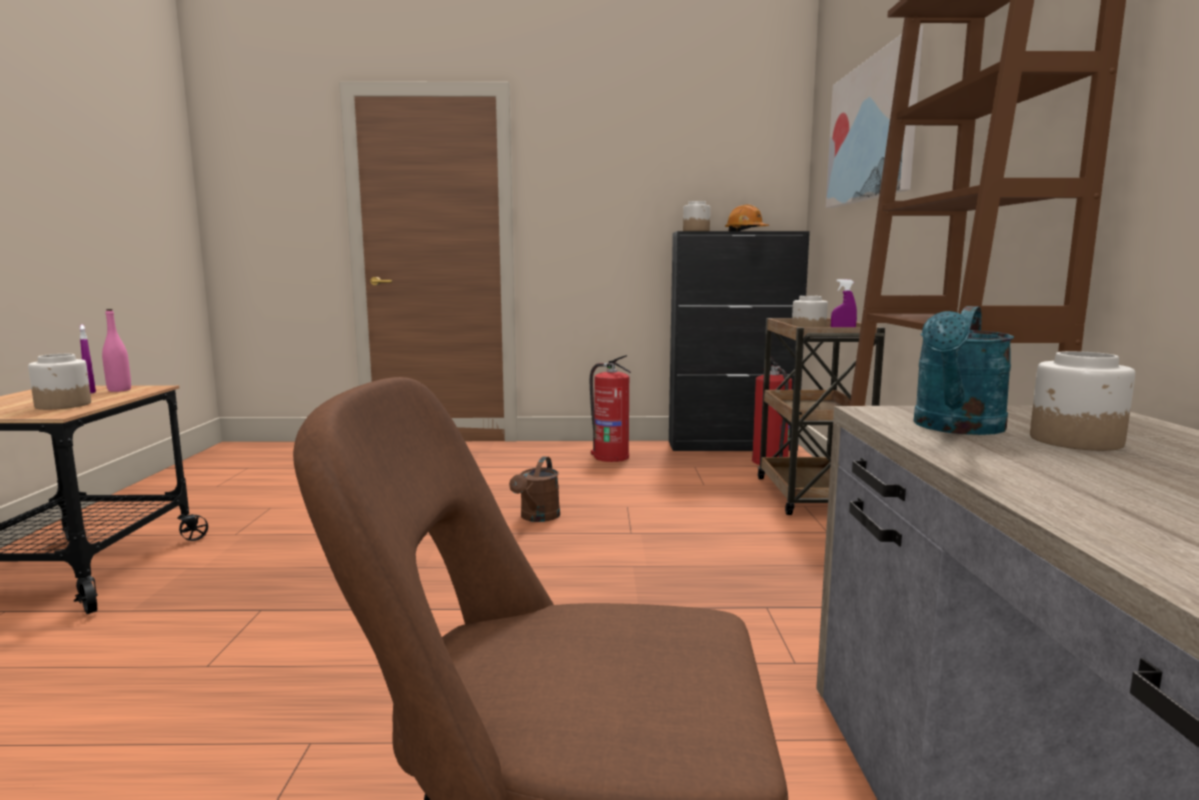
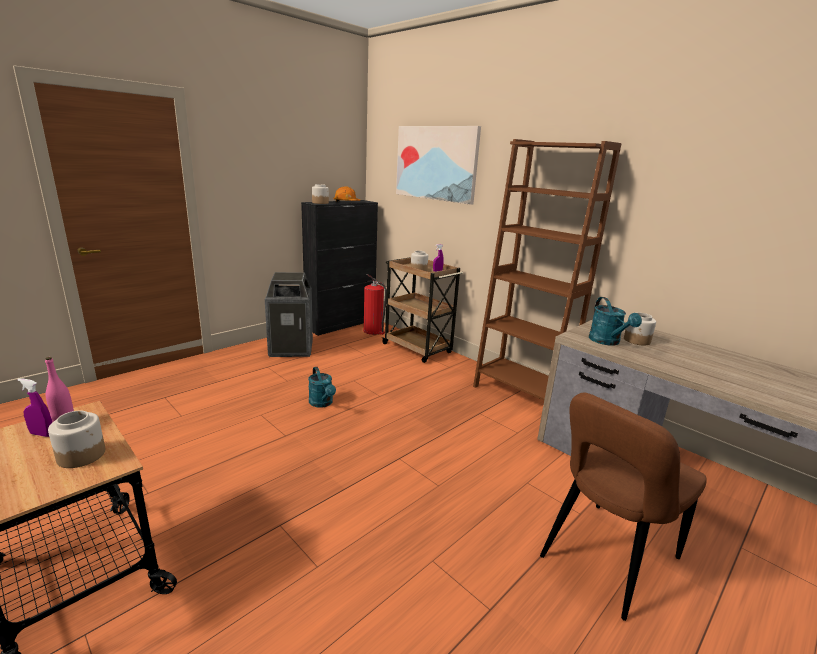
camera: 45 degrees left, 10 degrees up
(537, 517) = (322, 403): brown watering can -> turquoise watering can
(610, 457) = (291, 348): fire extinguisher -> trash can

